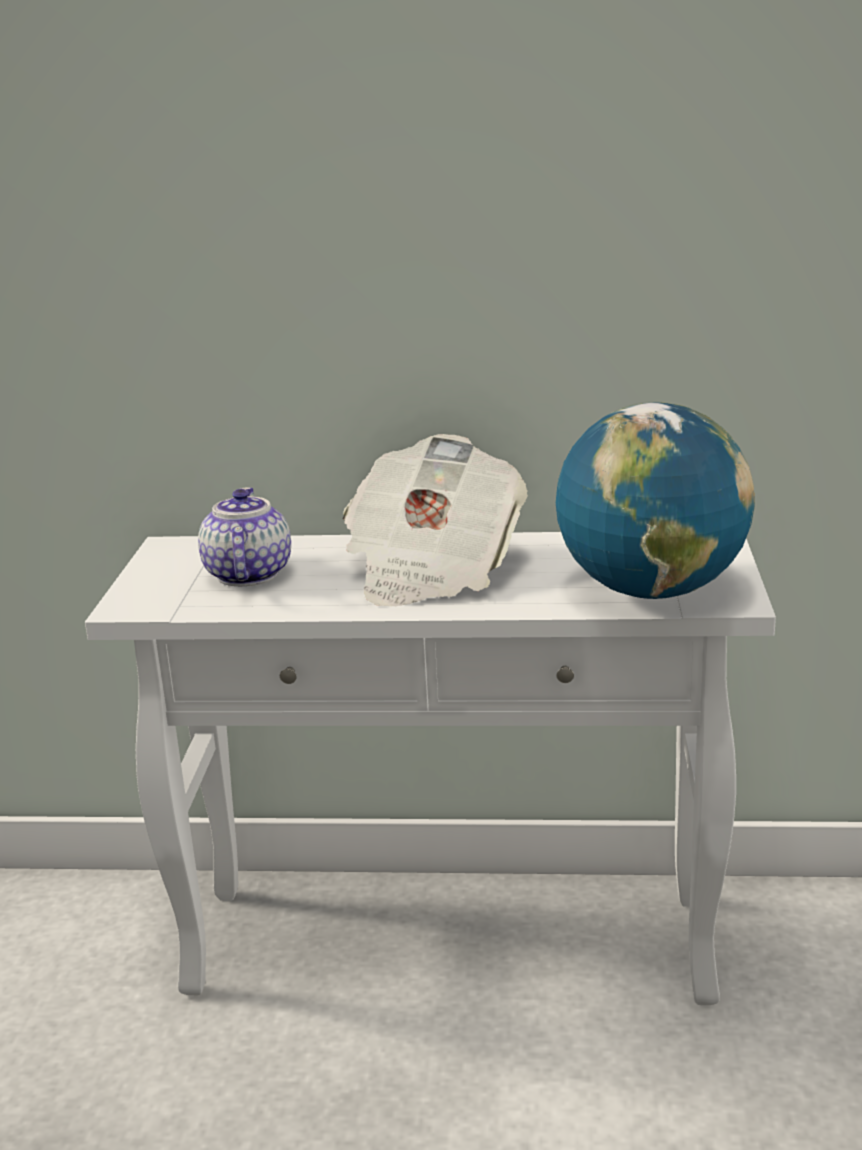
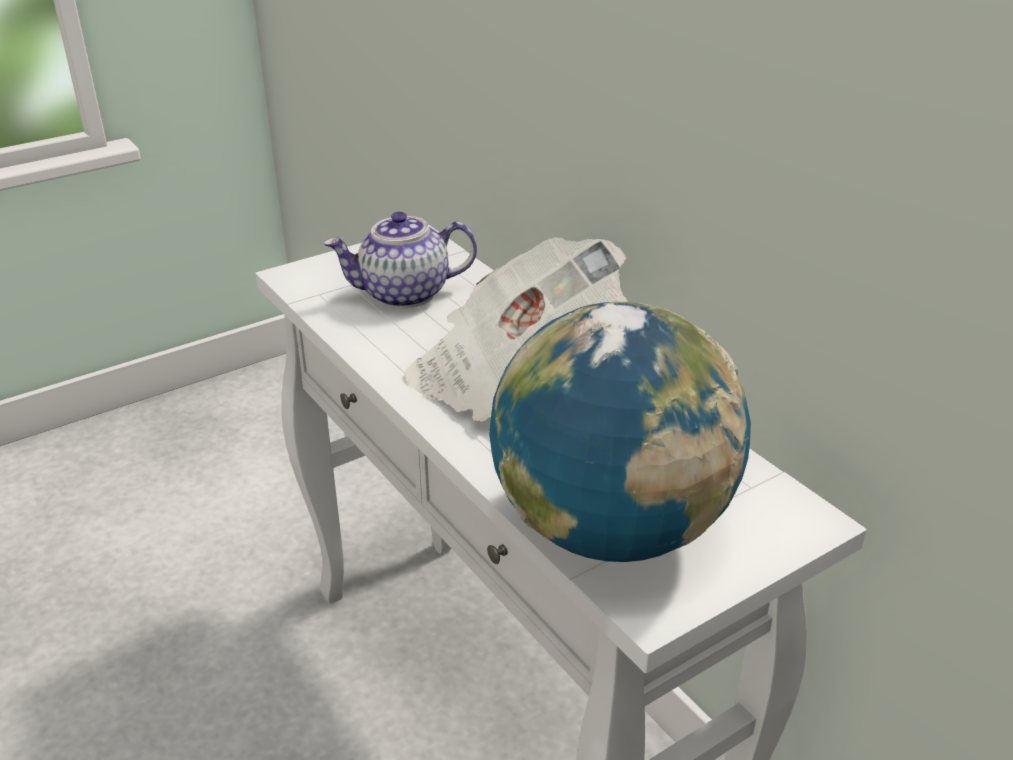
camera: 50 degrees right, 10 degrees up
(247, 574) = (403, 294): teapot -> teapot turned 150 degrees counterclockwise

